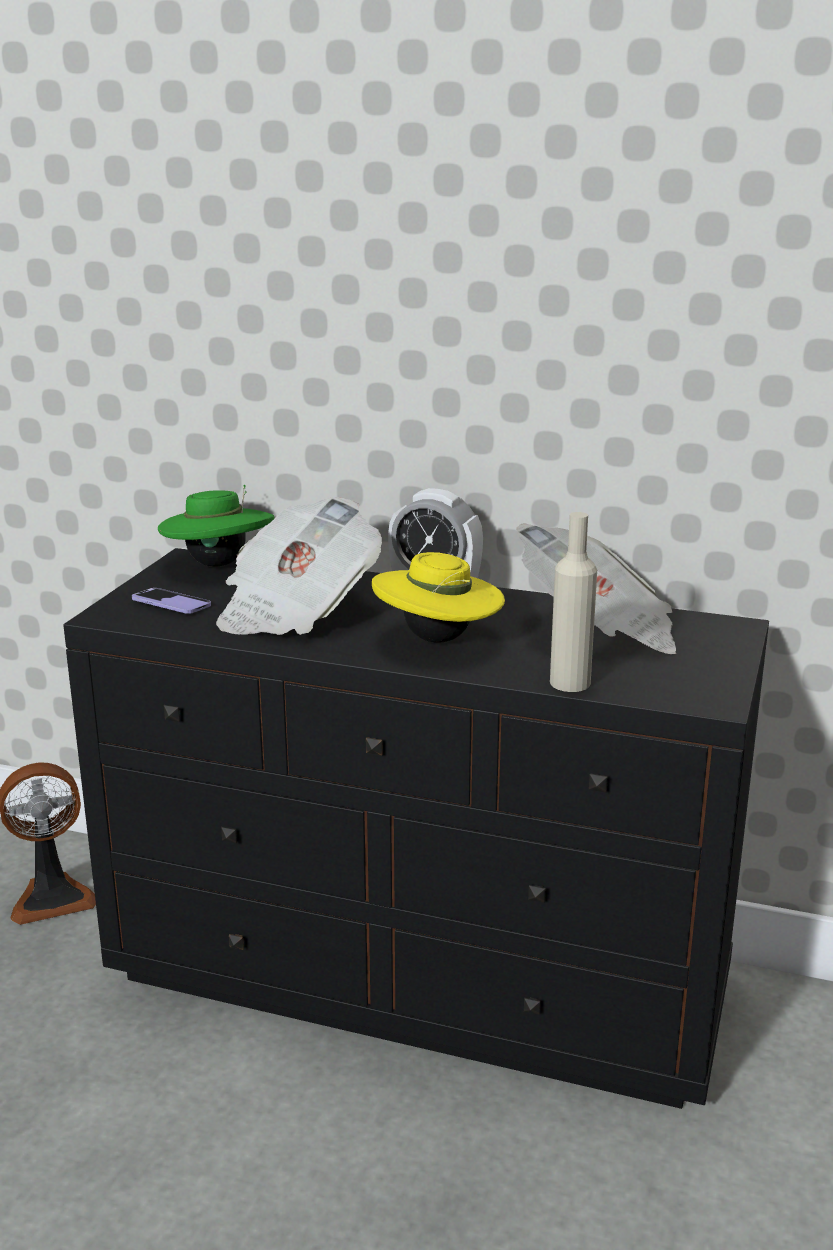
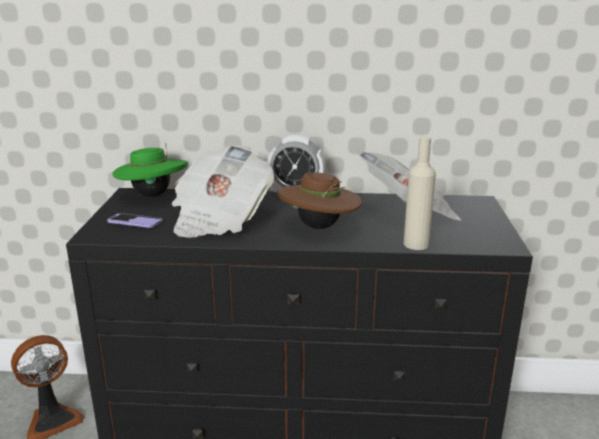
camera: 15 degrees left, 0 degrees up
(438, 640) = (319, 227): yellow hat -> brown hat

